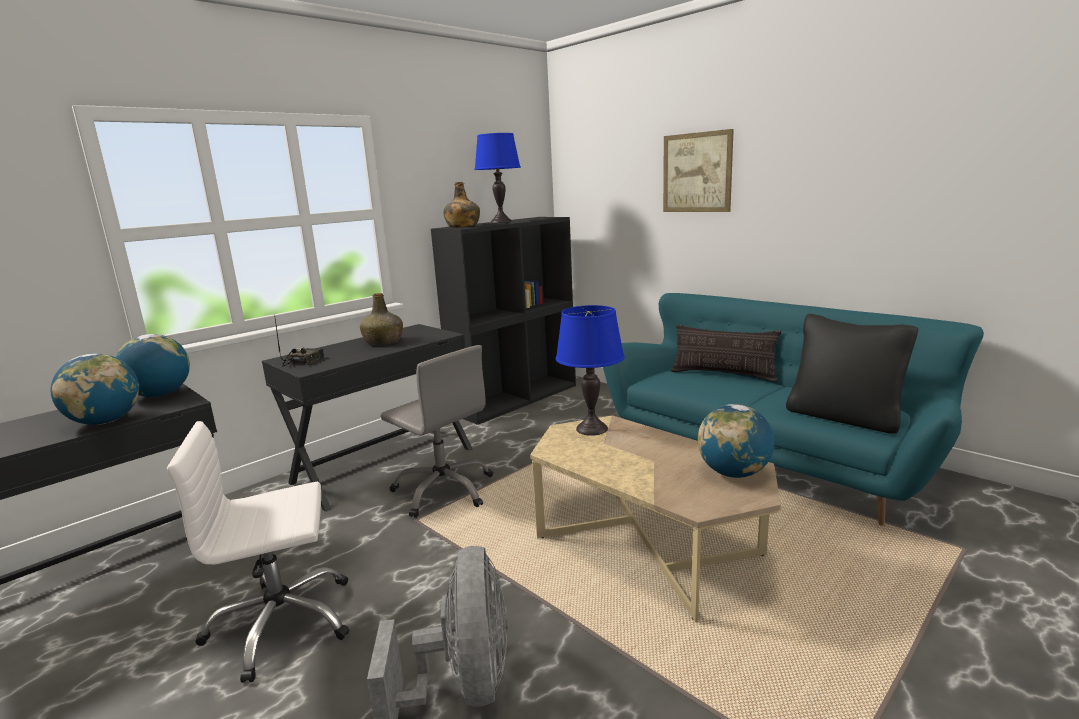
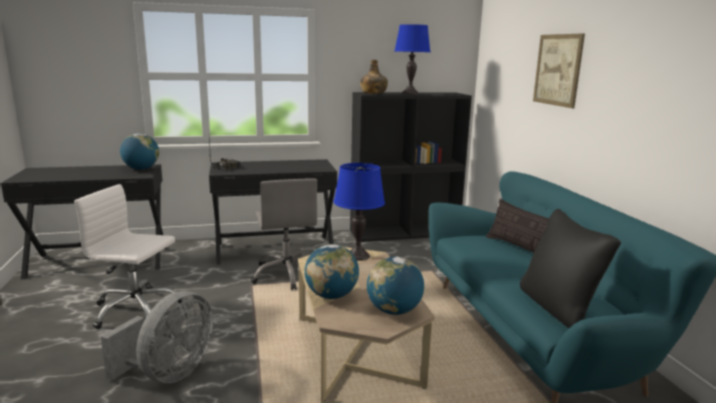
camera: 30 degrees right, 0 degrees up
(105, 422) = (102, 176): globe -> globe (331, 296)
(384, 342) = (285, 166): green bottle -> none

